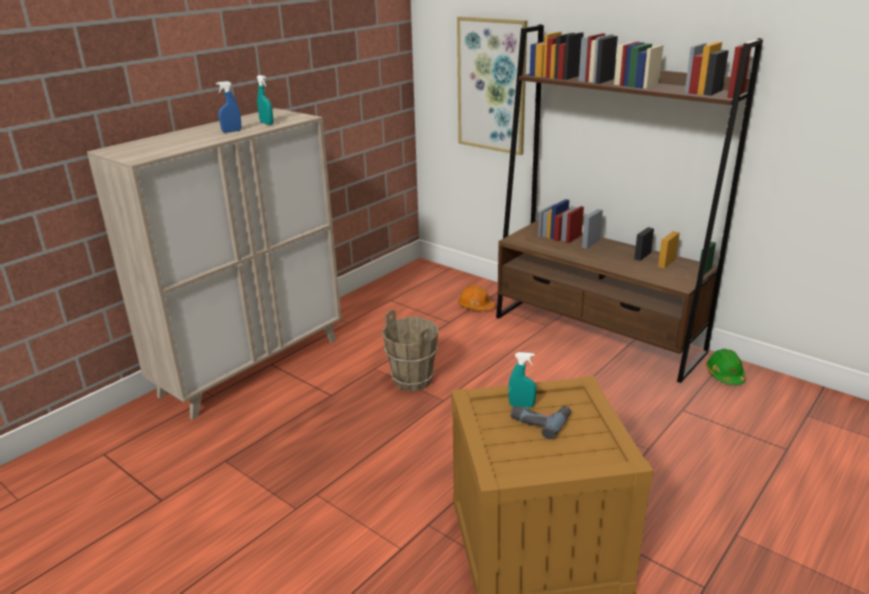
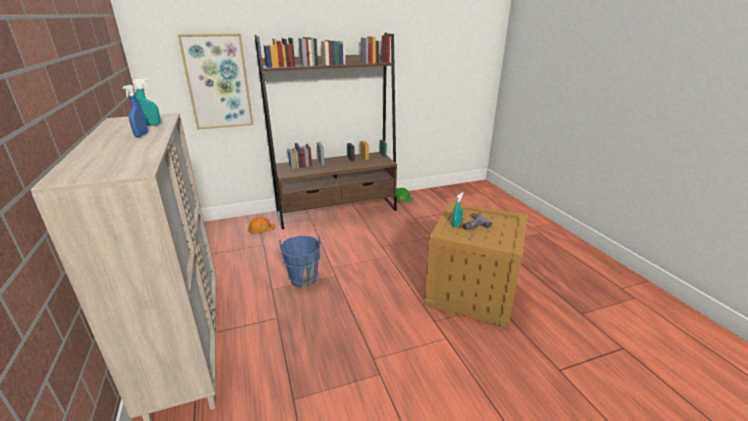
camera: 60 degrees left, 0 degrees up
(413, 380) = (303, 279): brown bucket -> blue bucket

